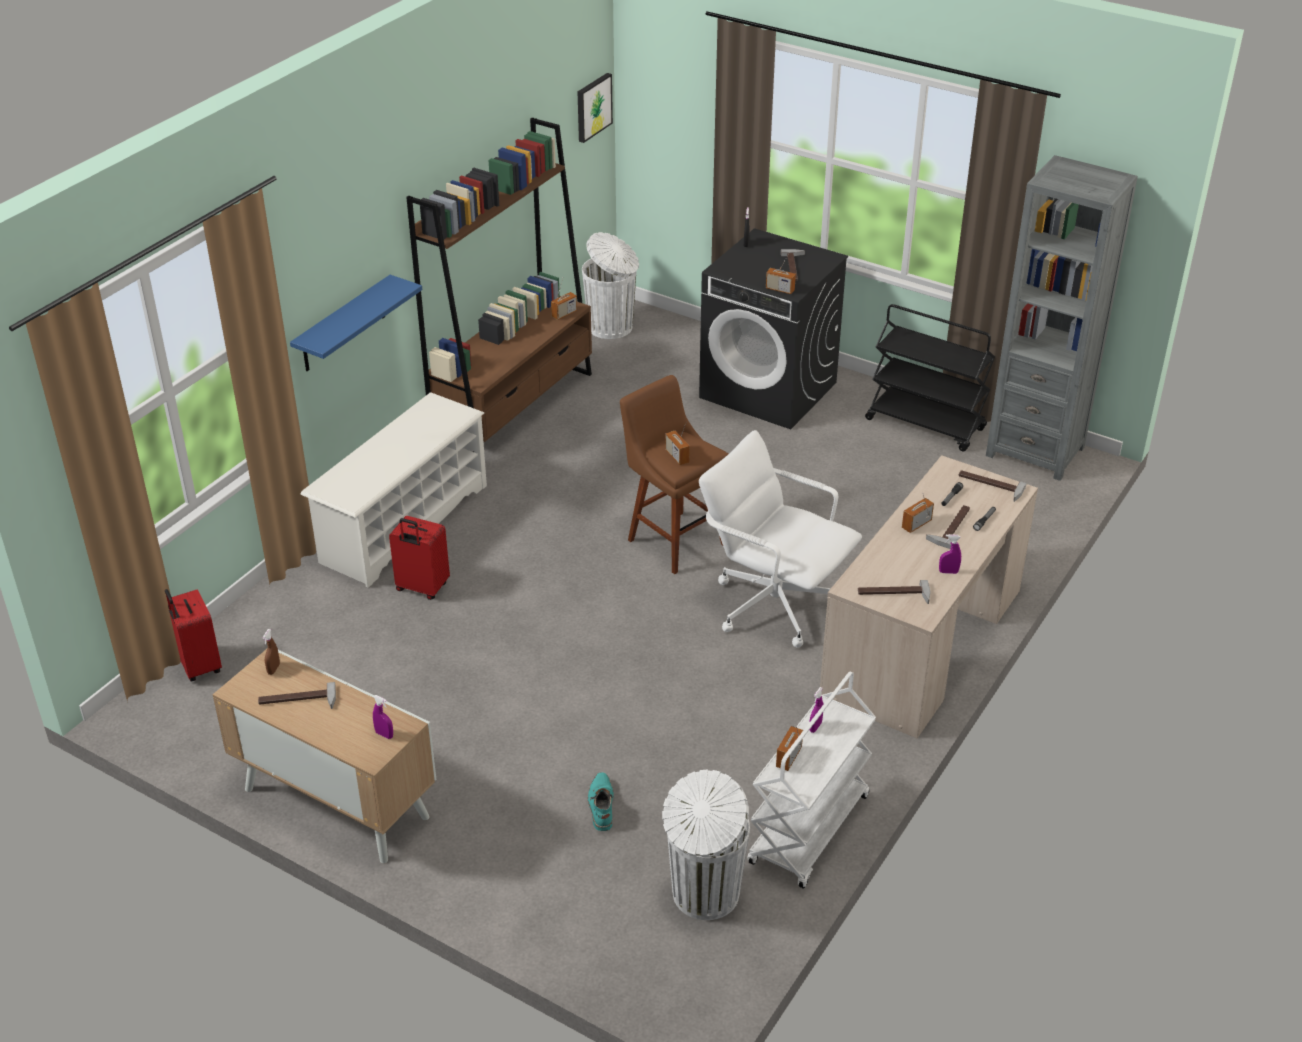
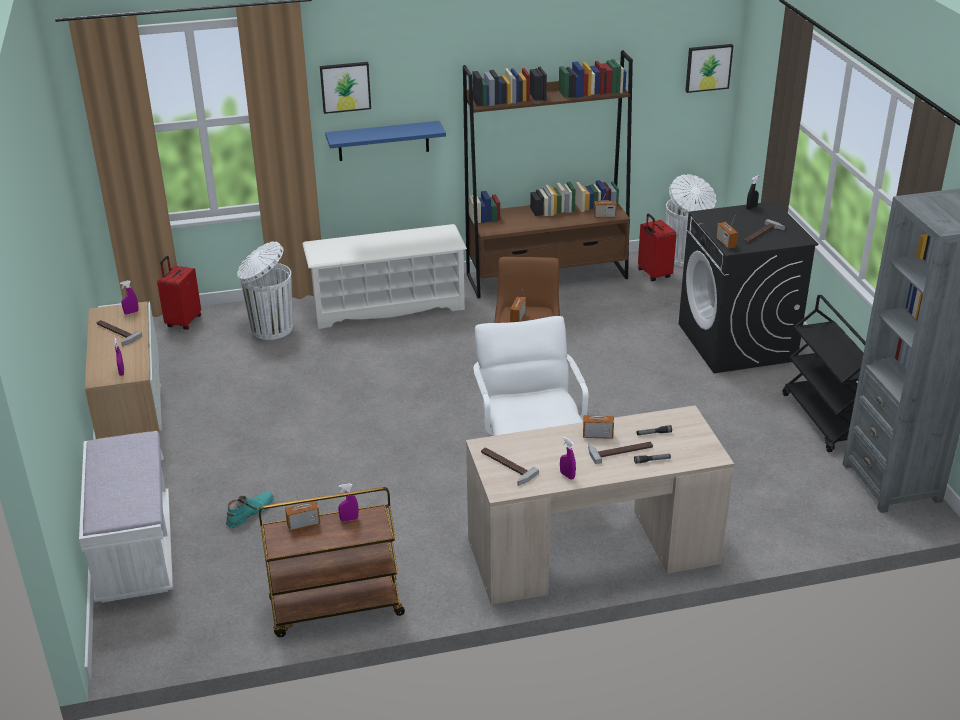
camera: 45 degrees right, 5 degrees down
(273, 669) = (131, 312): brown spray bottle -> purple spray bottle
(303, 274) = (345, 86): none -> picture
(421, 588) = (344, 344): red suitcase -> red suitcase (653, 274)
(553, 917) = (135, 551): none -> white bench
(704, 895) = (222, 598): white trash can -> white trash can (270, 329)
(809, 831) = (335, 609): white cart -> brown cart
(989, 486) = (697, 442): hammer -> none

